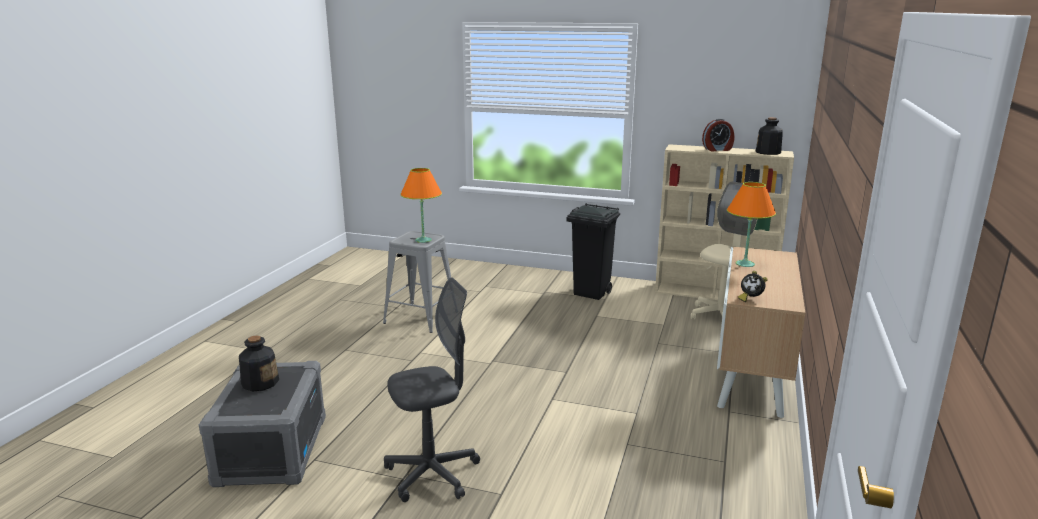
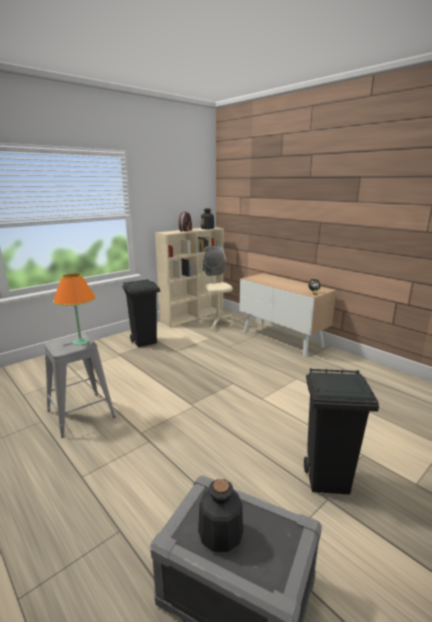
camera: 60 degrees left, 0 degrees up
(432, 474) = (328, 480): grey office chair -> black trash can
(745, 264) = (267, 282): orange table lamp -> none

